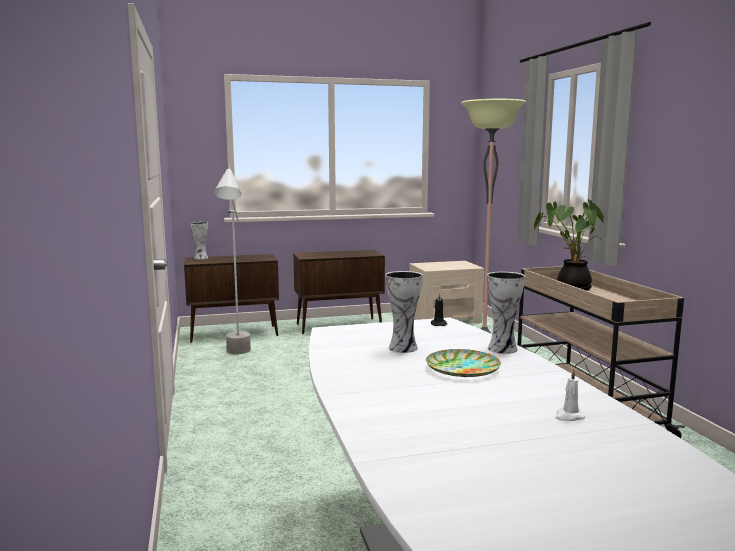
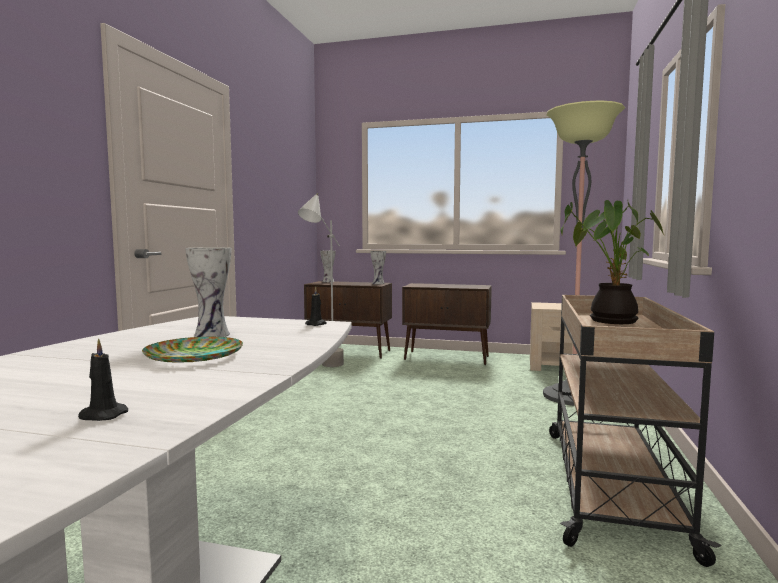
camera: 30 degrees right, 5 degrees down
(503, 348) = (300, 348): vase -> vase (379, 283)
(569, 417) = (101, 415): white candle -> black candle

